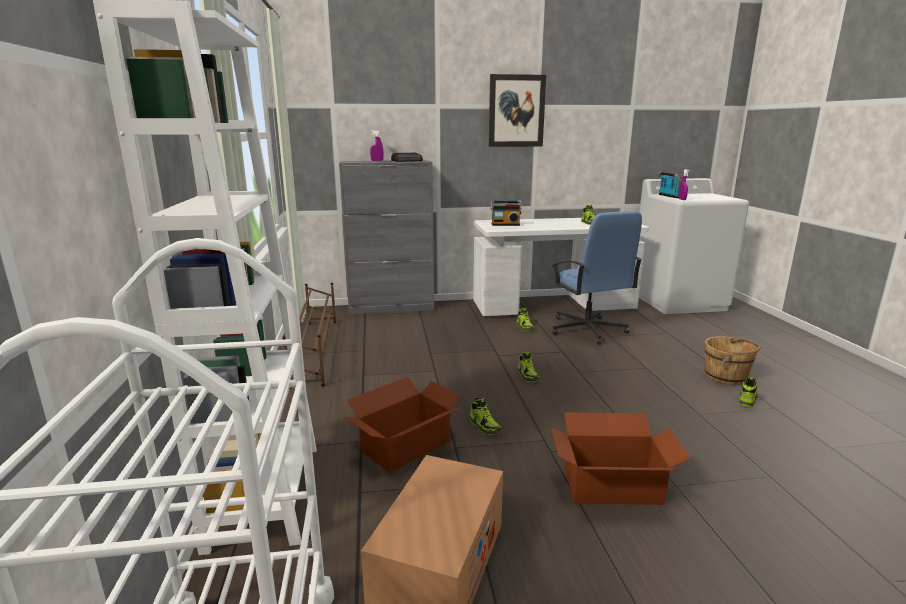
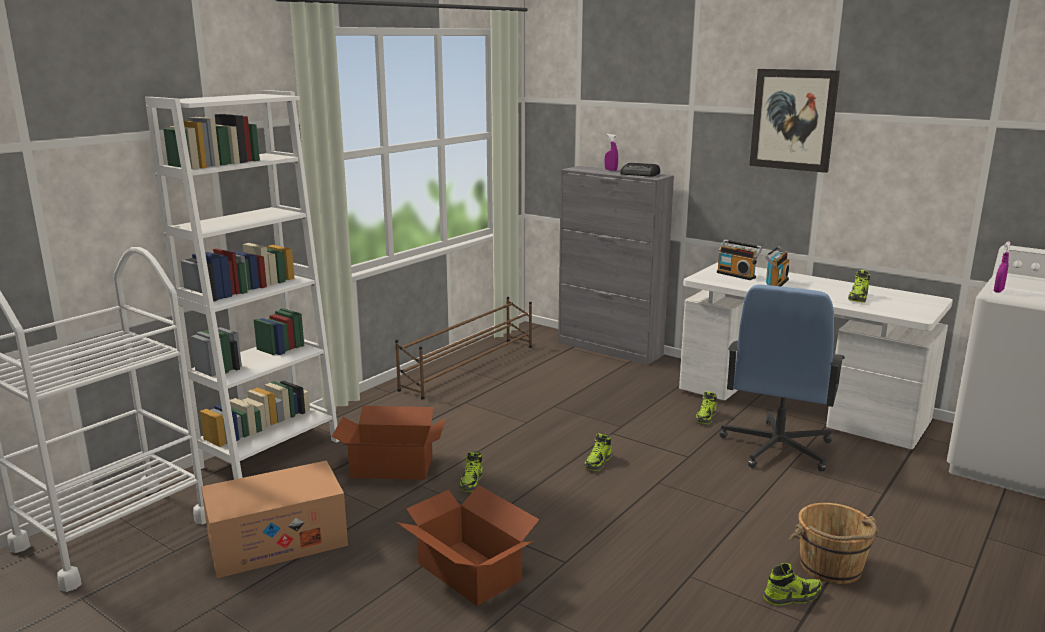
camera: 45 degrees right, 0 degrees up
(668, 196) = (1006, 281): radio -> radio (775, 283)

